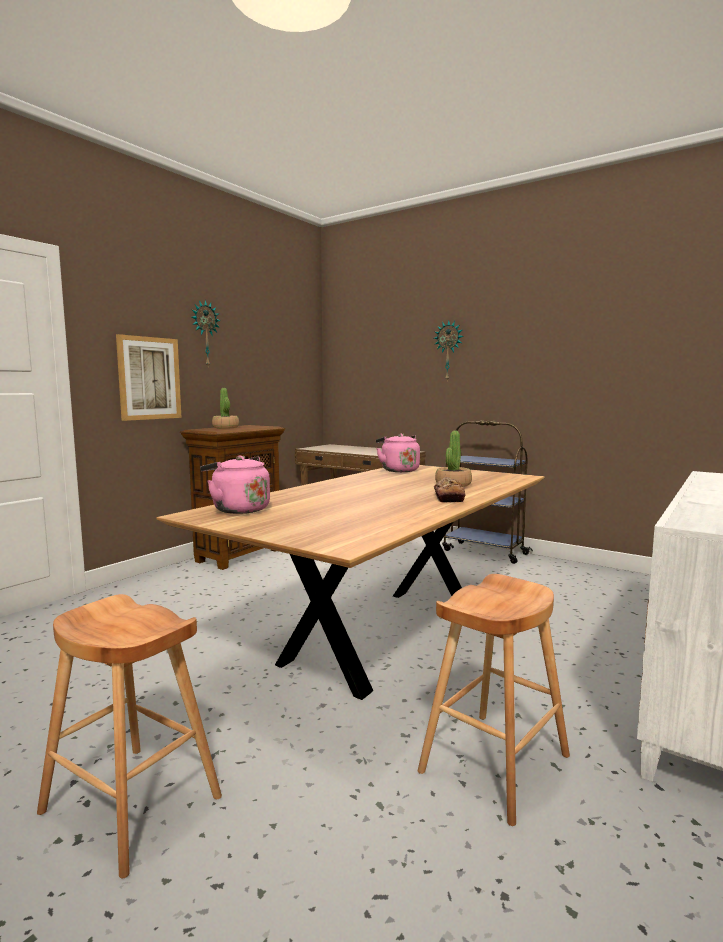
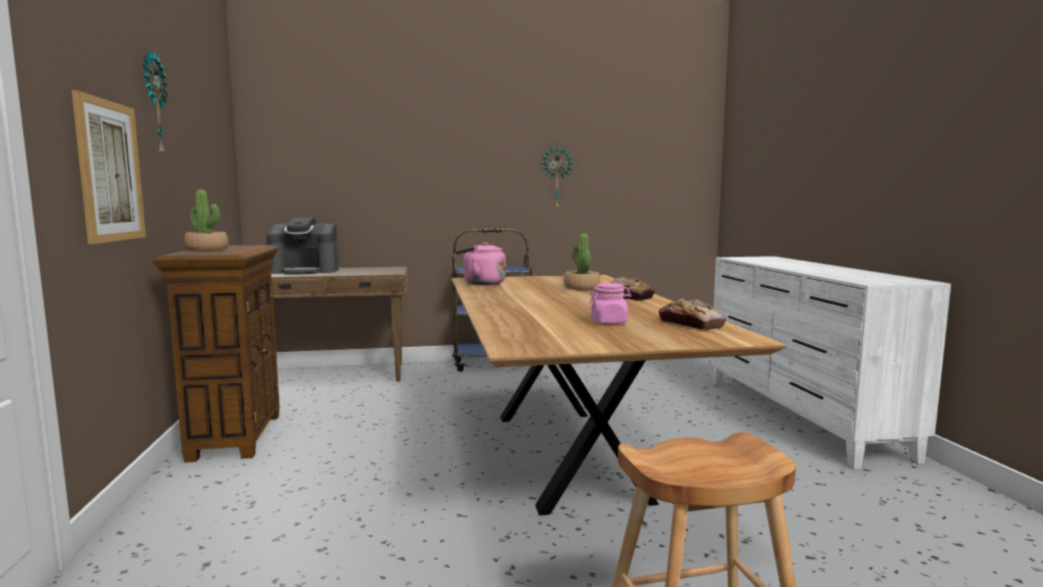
camera: 45 degrees left, 0 degrees up
(238, 509) = (530, 335): pink kettle -> none
(325, 512) = (609, 322): none -> pink jar
(346, 448) = (305, 271): none -> coffee machine
(371, 527) = (691, 324): none -> bread
(449, 351) = (430, 152): wall clock -> wall clock (556, 178)
(495, 763) = (799, 498): brown stool -> none

